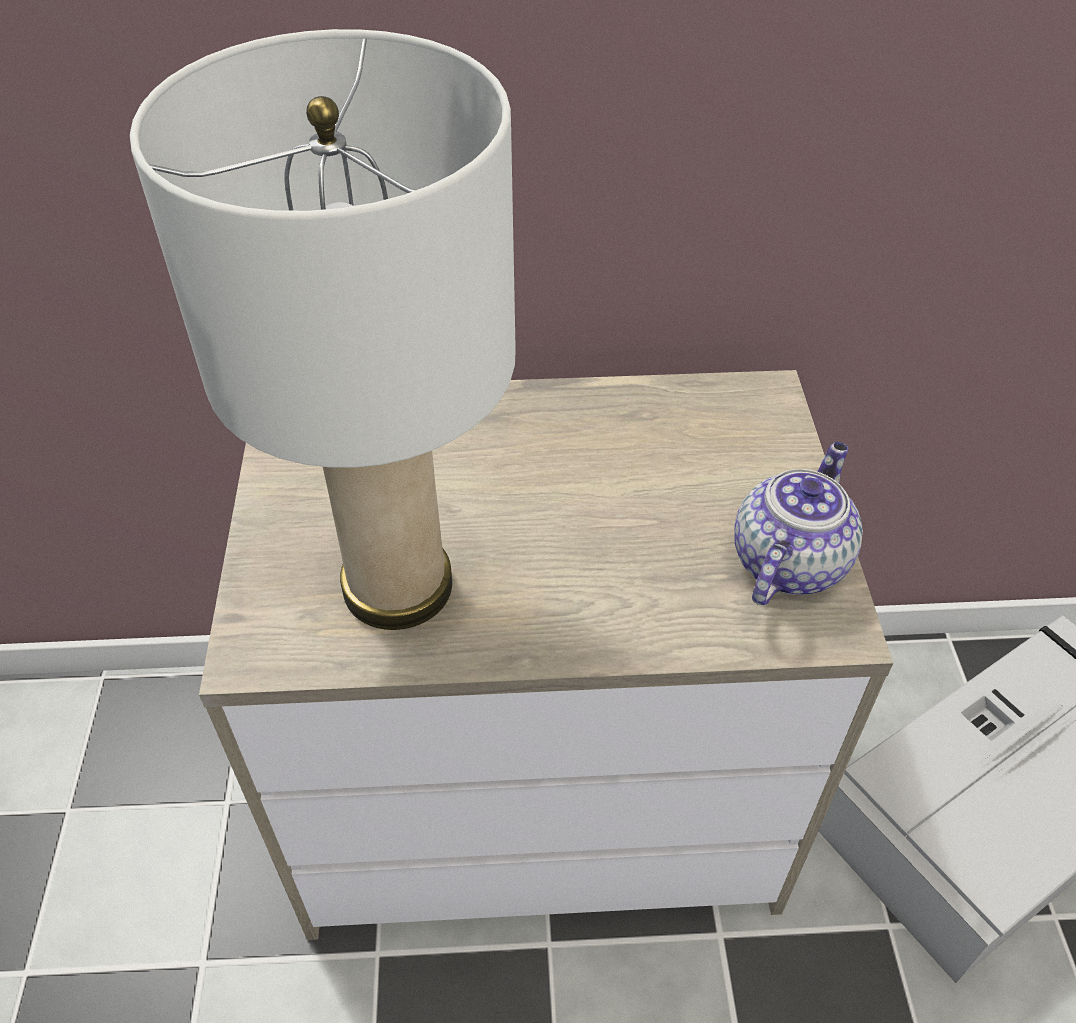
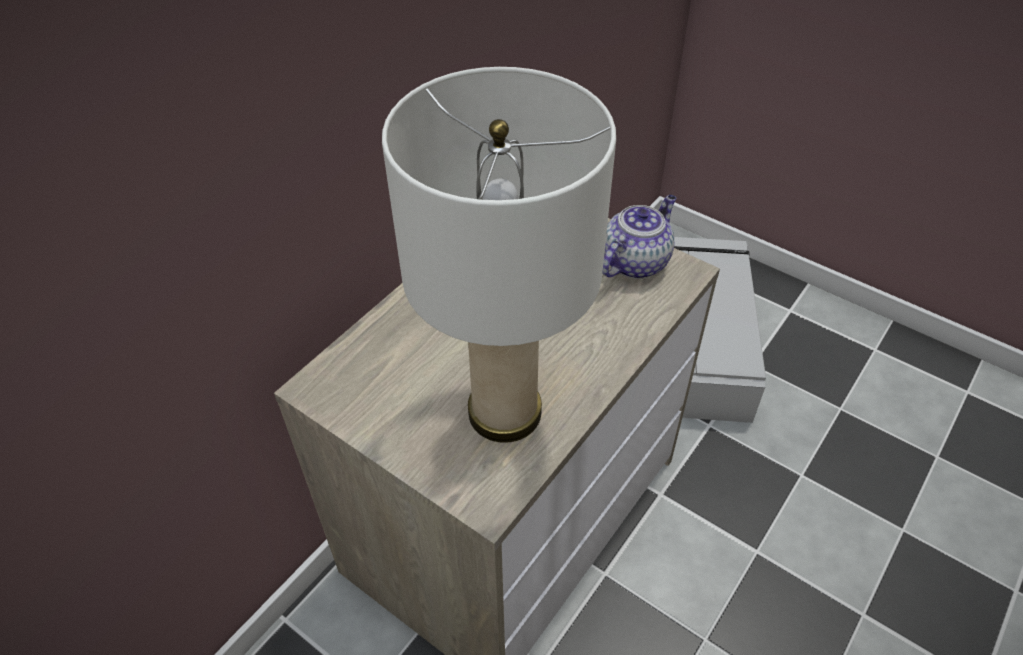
camera: 50 degrees left, 0 degrees up
(788, 561) = (635, 261): teapot -> teapot turned 60 degrees clockwise

